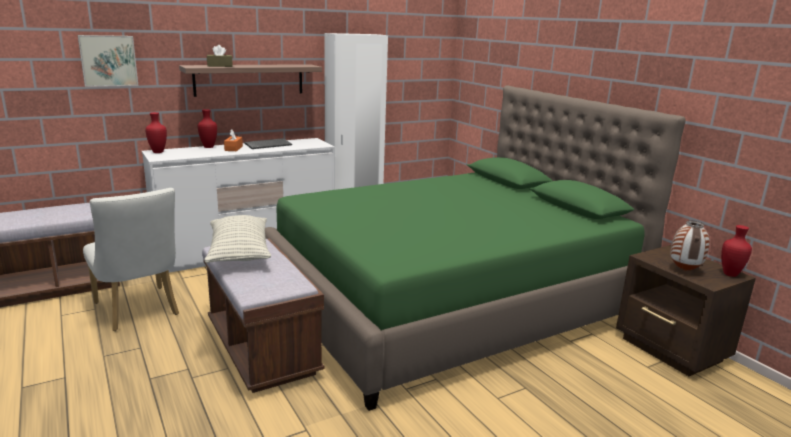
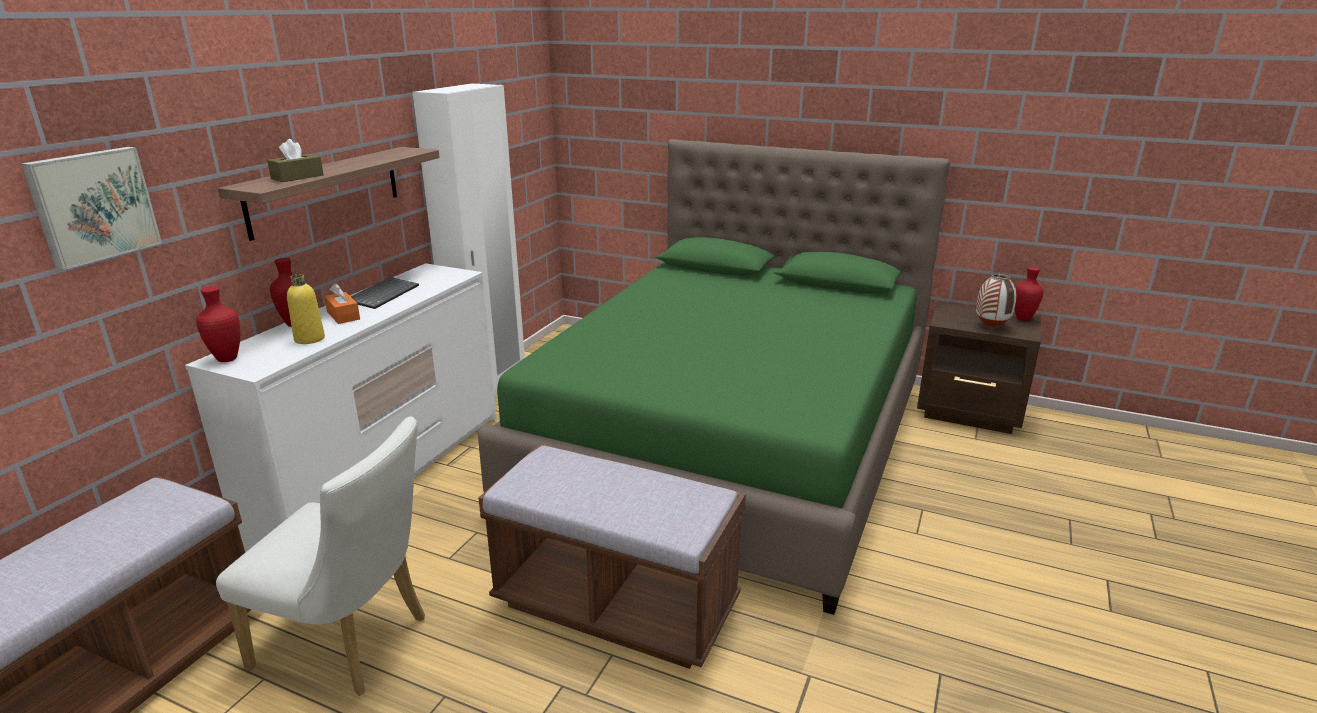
camera: 35 degrees left, 5 degrees up
(201, 153) = (309, 339): none -> yellow bottle
(239, 253) = (557, 481): pillow -> none

